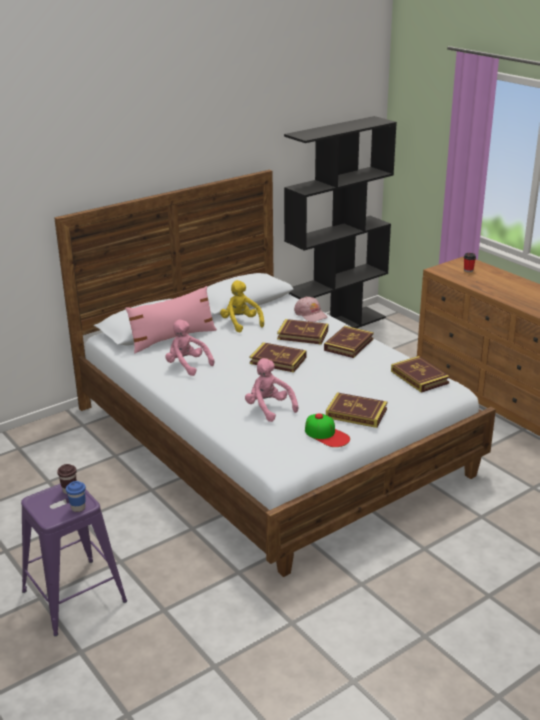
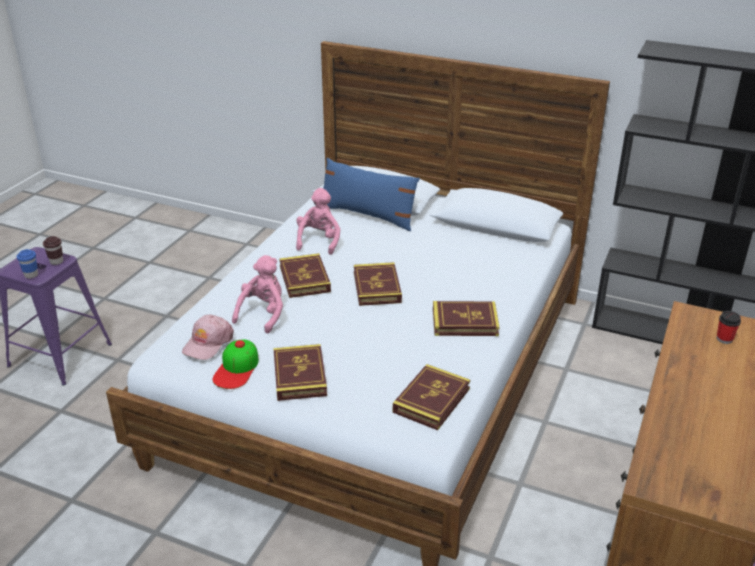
camera: 60 degrees right, 5 degrees up
(172, 338) = (367, 215): pink pillow -> blue pillow
(241, 323) = (442, 239): yellow plush toy -> none
(302, 335) = (456, 284): book -> book (304, 279)
(310, 314) = (514, 274): pink cap -> pink cap (208, 343)

